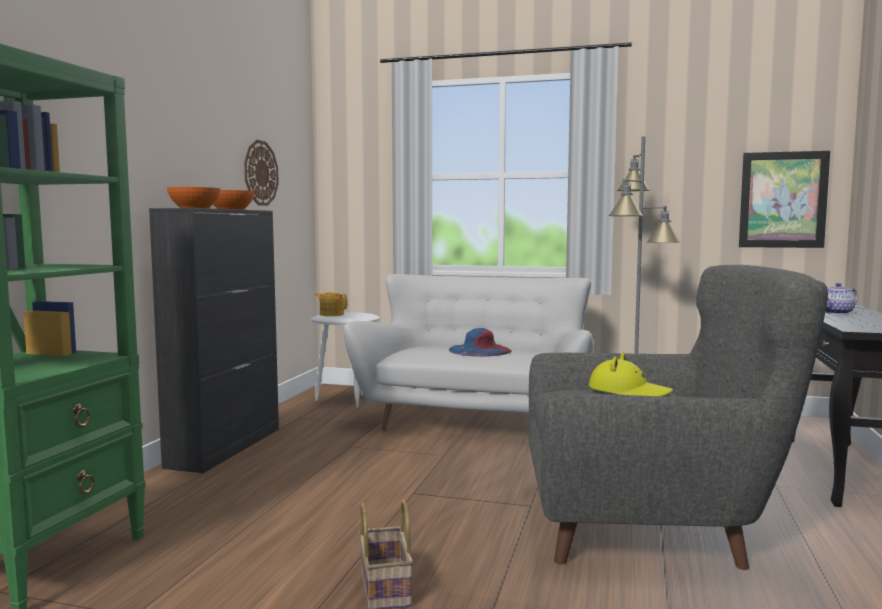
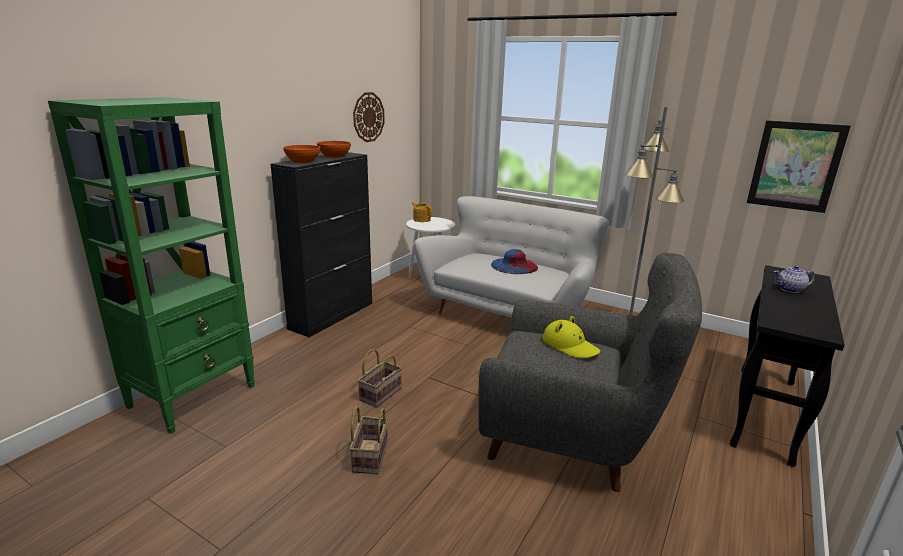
camera: 15 degrees right, 15 degrees up
(354, 518) = (380, 393): none -> basket

